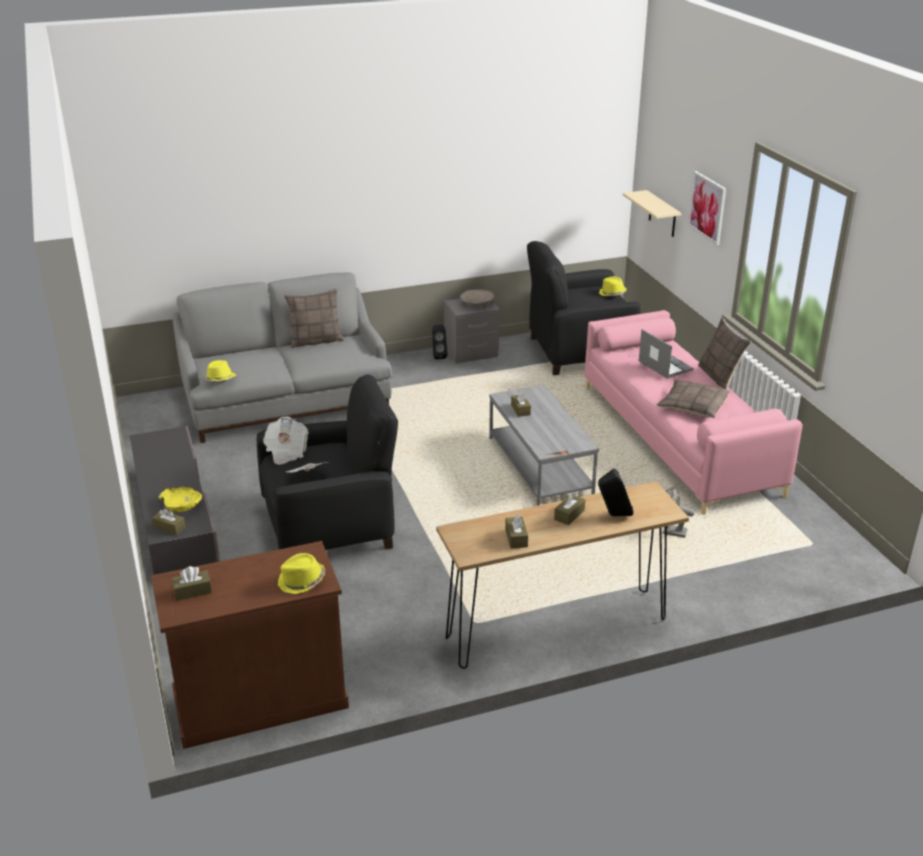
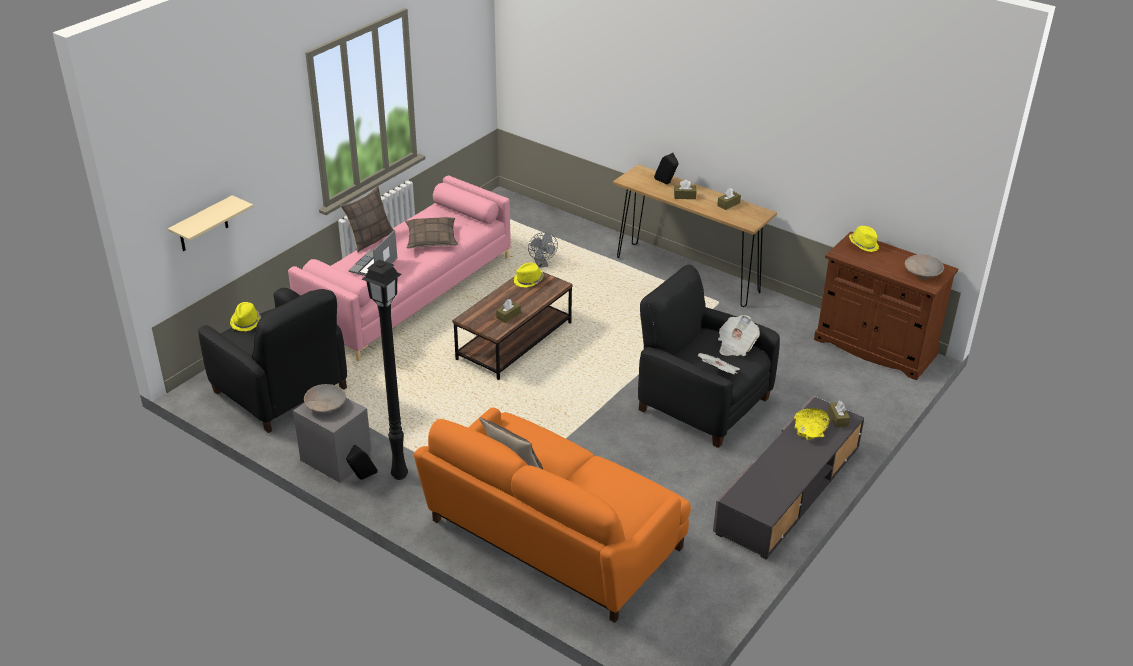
camera: 125 degrees left, 5 degrees up
(192, 591) = (923, 273): brown tissue box -> beige bowl
(220, 379) = (655, 486): yellow hat -> yellow hat (528, 280)
(286, 400) = (552, 537): grey sofa -> orange sofa
(424, 369) = (401, 475): none -> black floor lamp
(540, 466) = (514, 341): grey coffee table -> brown coffee table
(707, 207) = (266, 156): picture -> none

